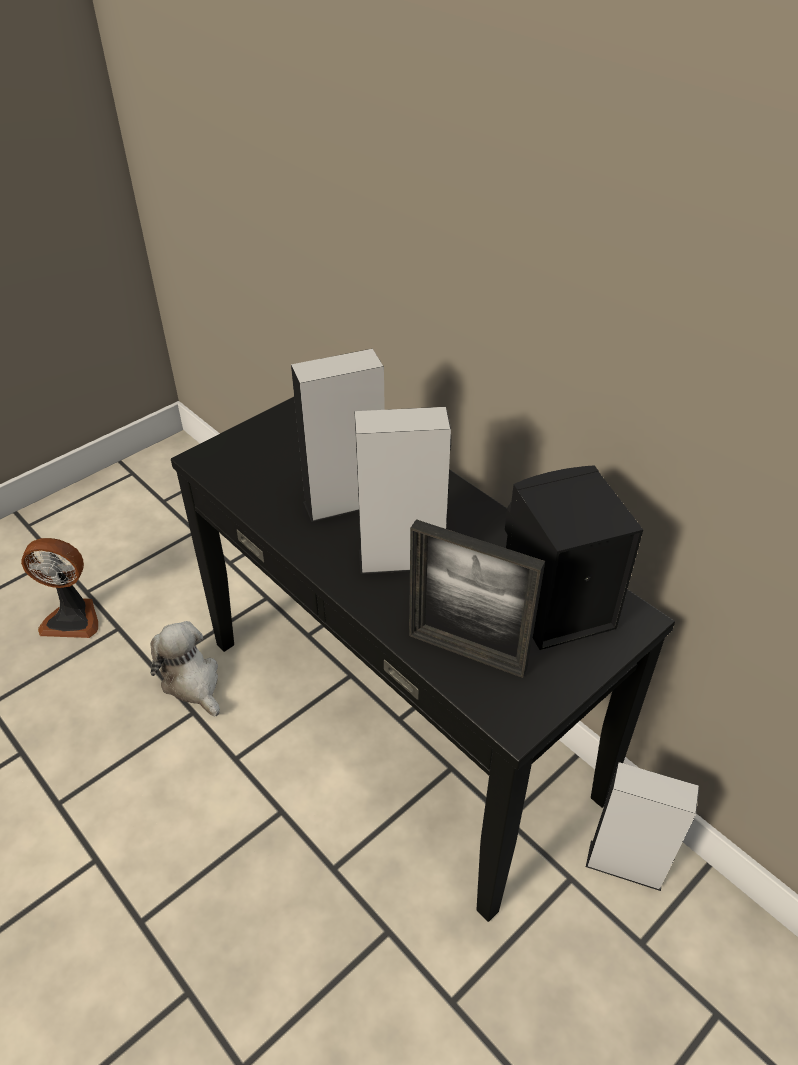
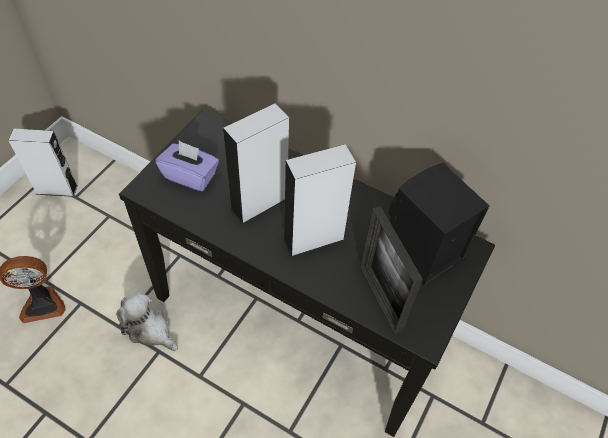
camera: 20 degrees left, 10 degrees up
(269, 454) = (190, 176): none -> purple tissue box
(467, 652) = (380, 298): picture frame -> picture frame turned 60 degrees clockwise
(625, 865) = (461, 378): grey speaker -> grey speaker (57, 189)

